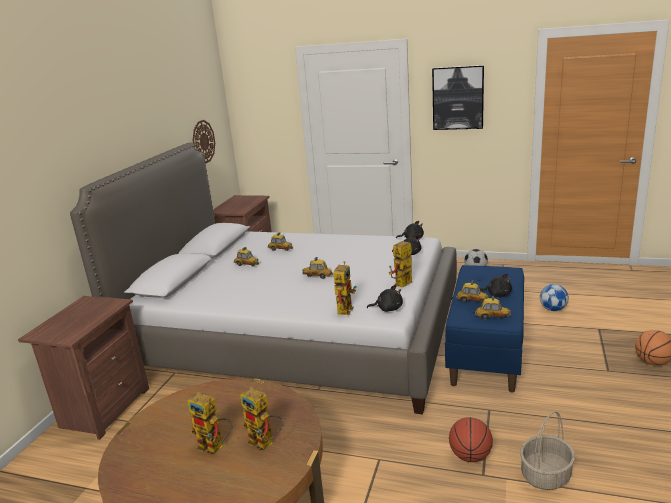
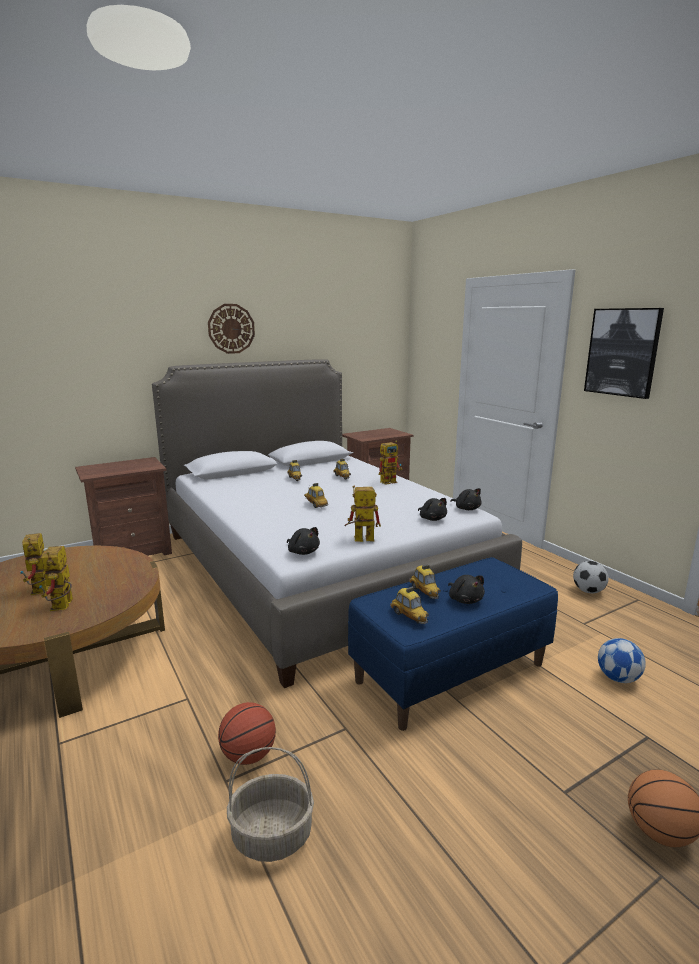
camera: 40 degrees right, 5 degrees down
(203, 141) = (358, 365): wall clock -> wall clock (231, 328)
(345, 308) = (273, 535): toy robot -> toy robot (390, 481)

